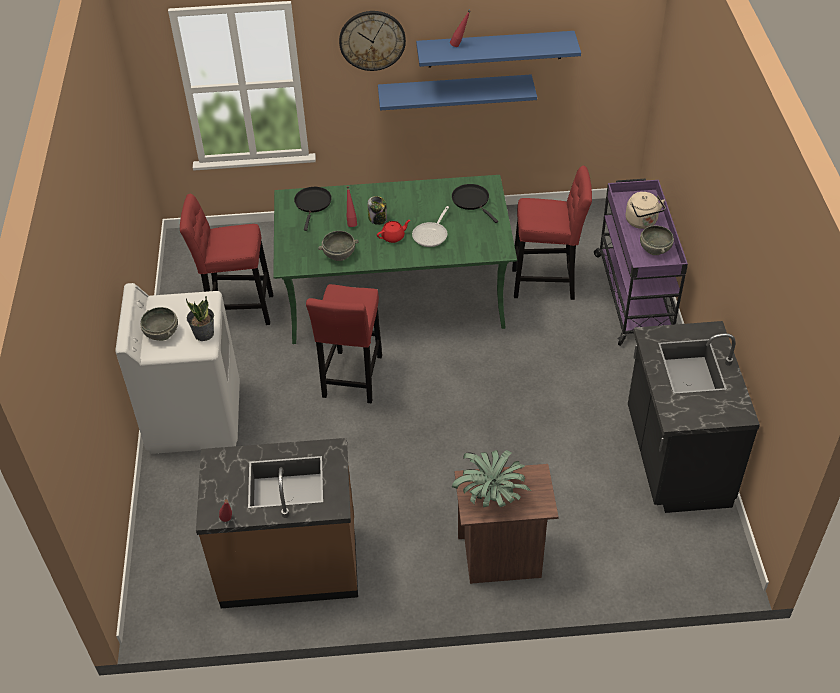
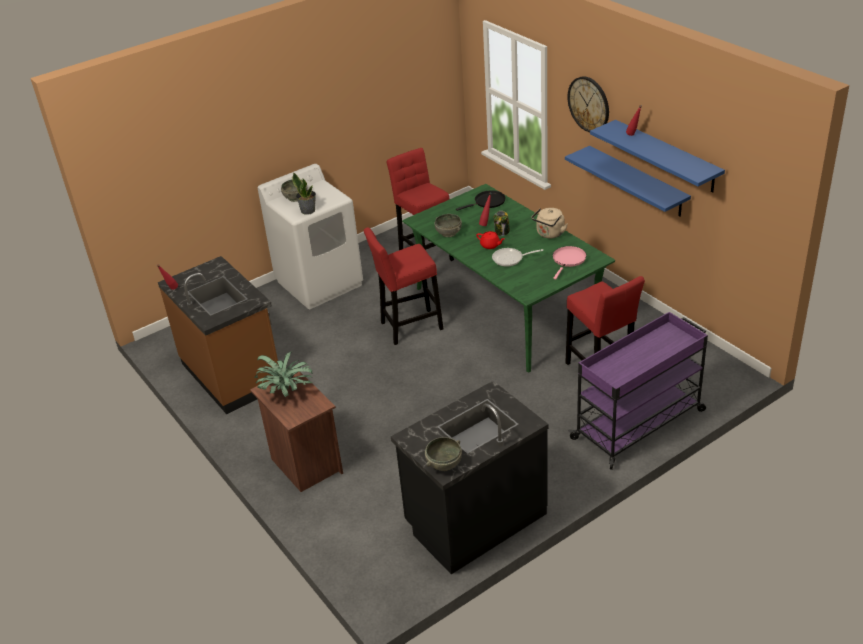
camera: 60 degrees right, 10 degrees down
(472, 201) = (568, 260): black frying pan -> pink frying pan
(642, 222) = (652, 352): beige kettle -> beige kettle (549, 234)
(654, 249) = (625, 371): grey bowl -> grey bowl (444, 463)

